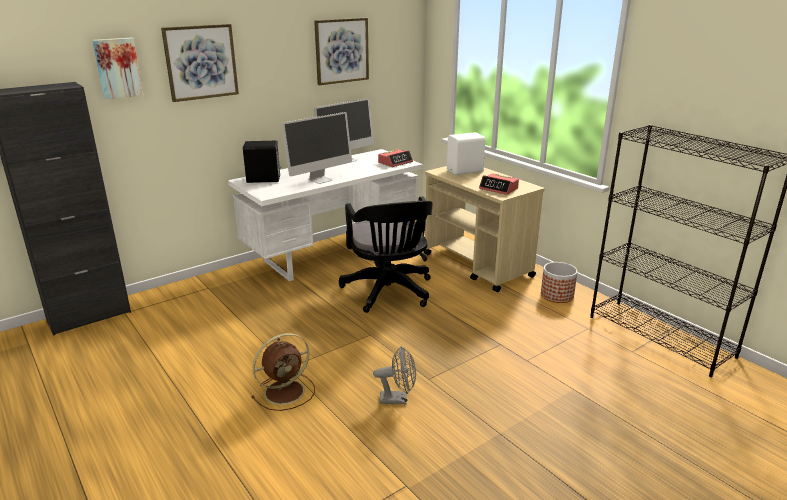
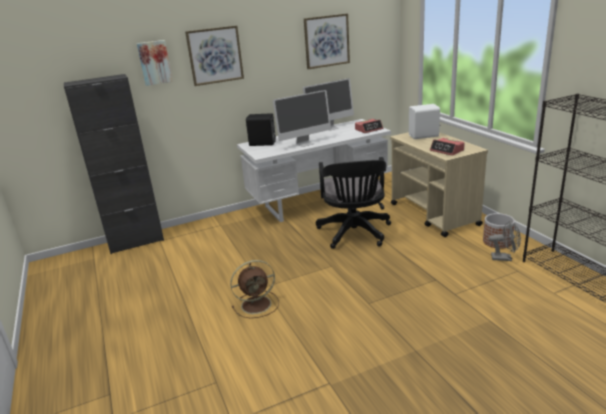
camera: 15 degrees right, 0 degrees up
(398, 399) = (340, 317): grey fan -> grey fan (504, 258)

